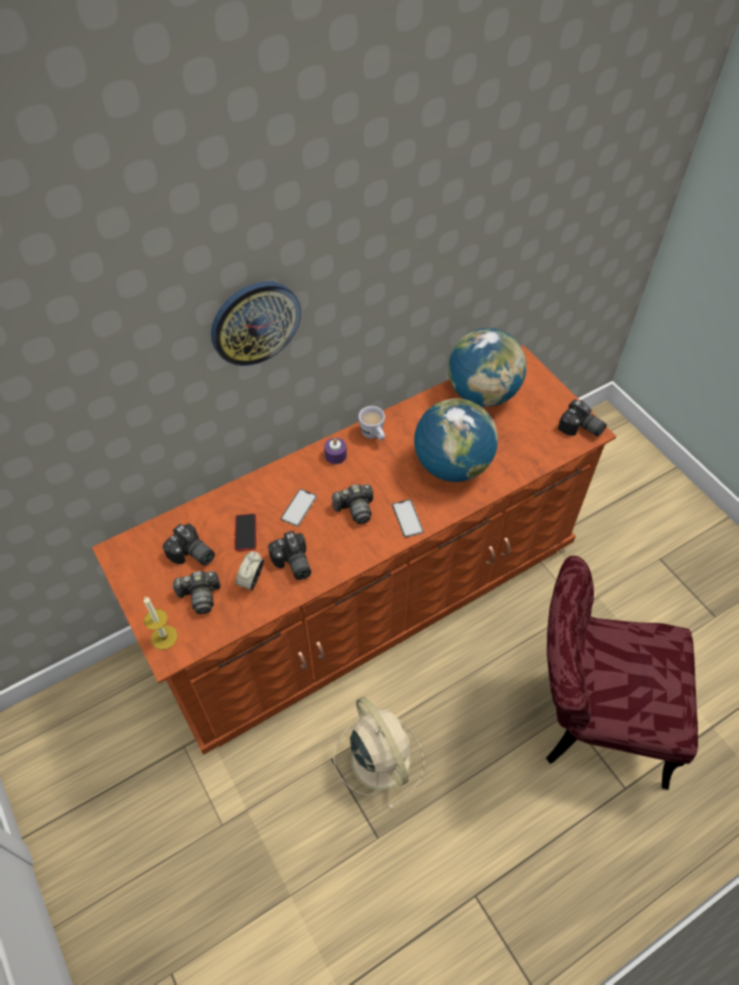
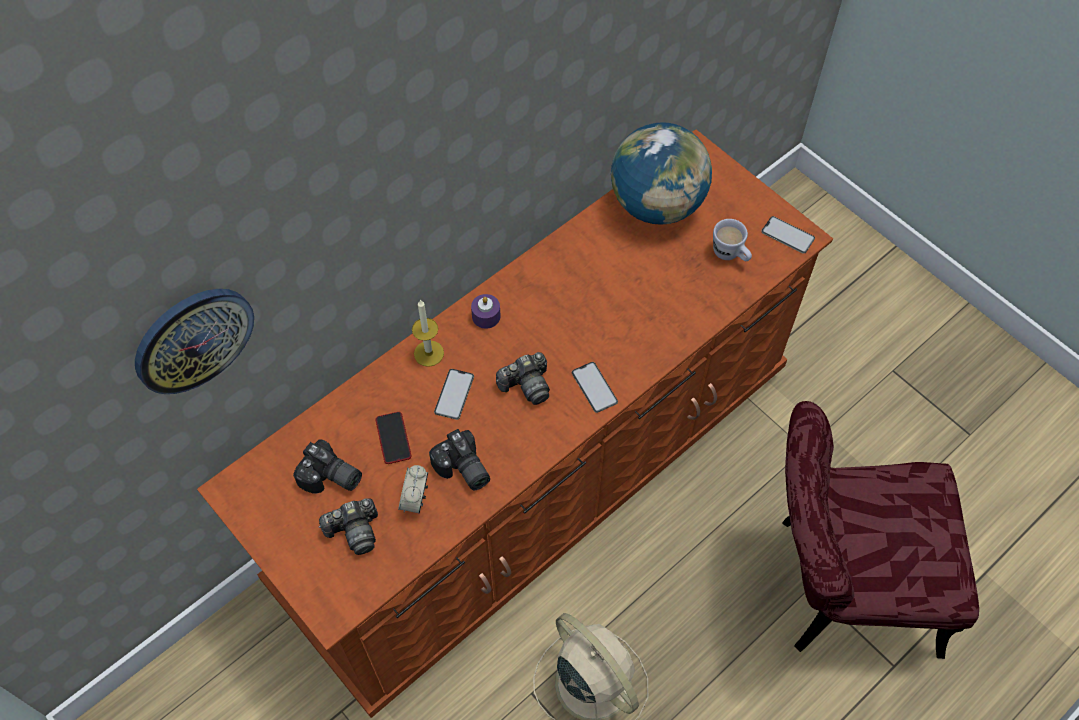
camera: 10 degrees left, 5 degrees up
(164, 637) = (321, 592): candle -> candle (429, 353)
(255, 322) = (379, 179): wall clock -> wall clock (193, 339)
(374, 435) = (529, 282): white mug -> white mug (730, 255)
(452, 465) = (636, 308): globe -> none
(580, 429) = (788, 235): camera -> phone

